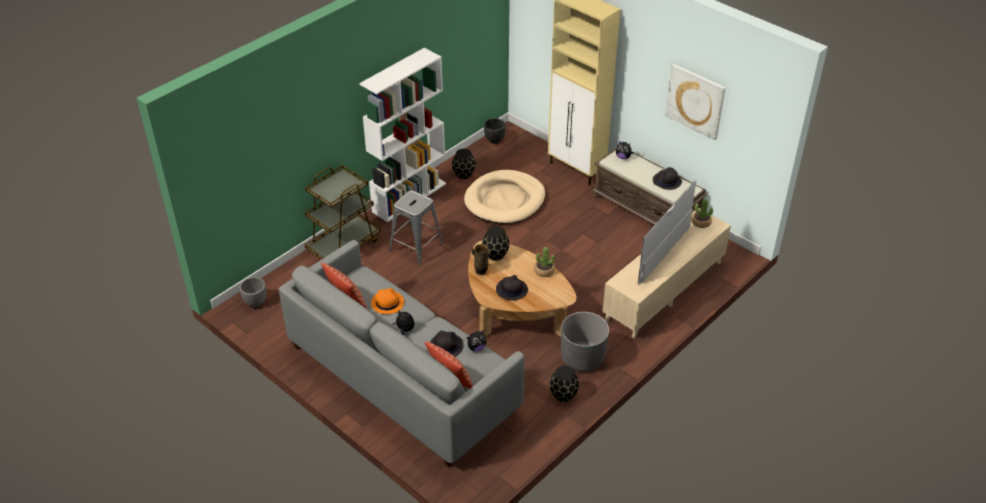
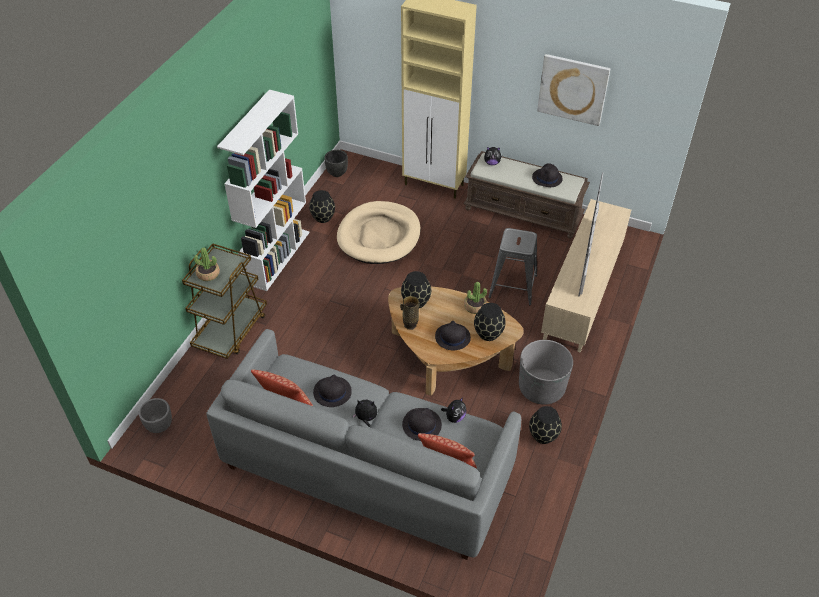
camera: 20 degrees left, 5 degrees up
(387, 303) = (332, 392): orange hat -> black hat
(416, 247) = (311, 311): grey stool -> grey stool (513, 286)
(543, 294) = (488, 333): none -> black vase
(701, 222) = (602, 214): potted plant -> potted plant (208, 274)

